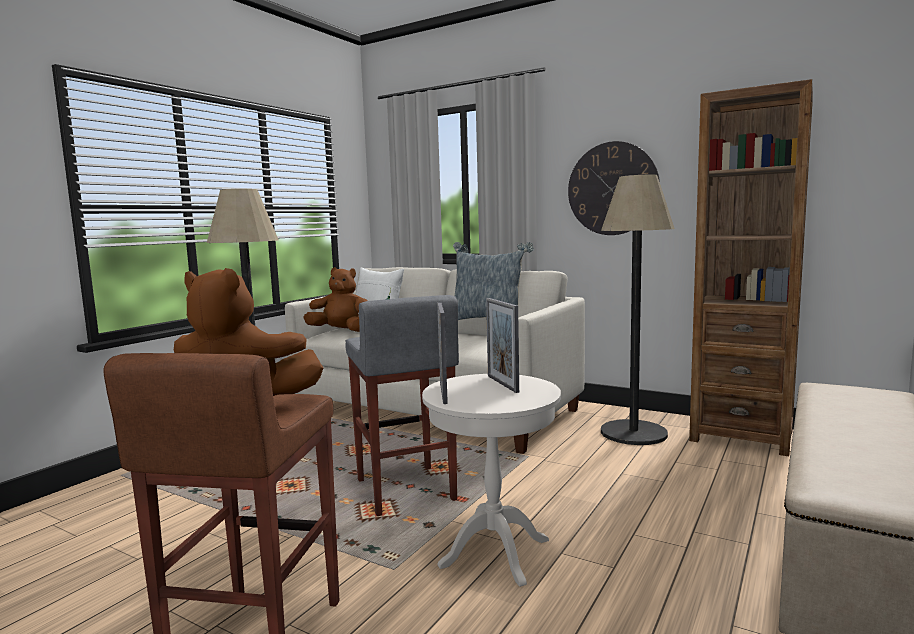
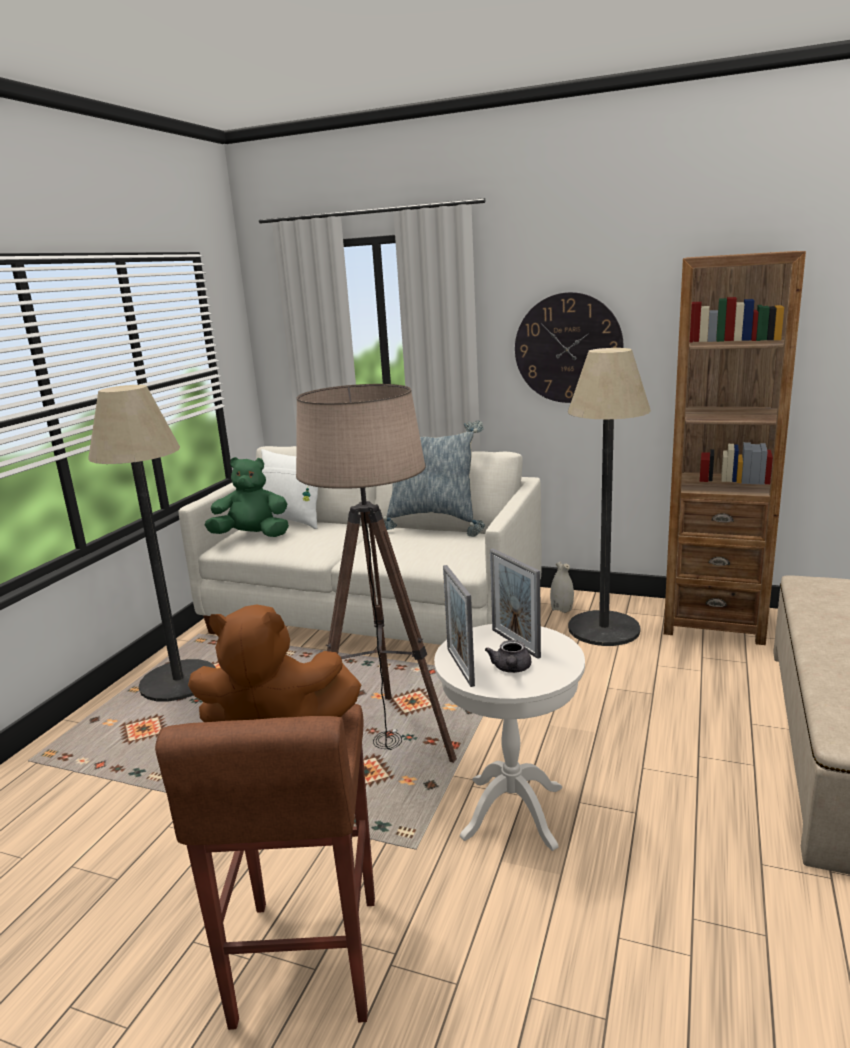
camera: 10 degrees left, 10 degrees up
(341, 331) = (252, 536): brown plush toy -> green plush toy
(404, 491) = (385, 741): grey stool -> floor lamp
(487, 397) = (511, 669): none -> grey teapot
(600, 417) = (562, 609): none -> white vase

